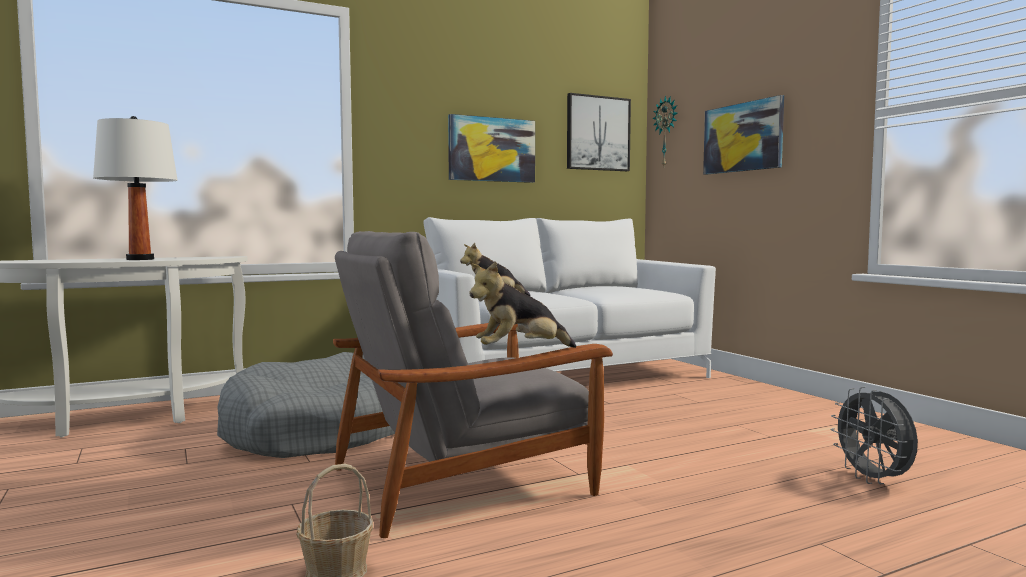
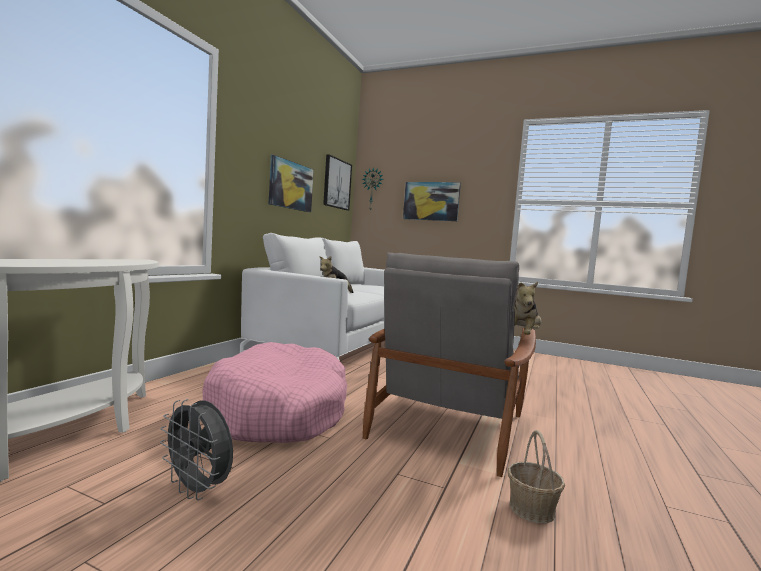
camera: 40 degrees left, 0 degrees up
(140, 259) = (81, 262): white table lamp -> none
(321, 431) = (279, 411): grey dog bed -> pink dog bed
(874, 480) = (577, 383): grey fan -> grey fan (198, 490)

